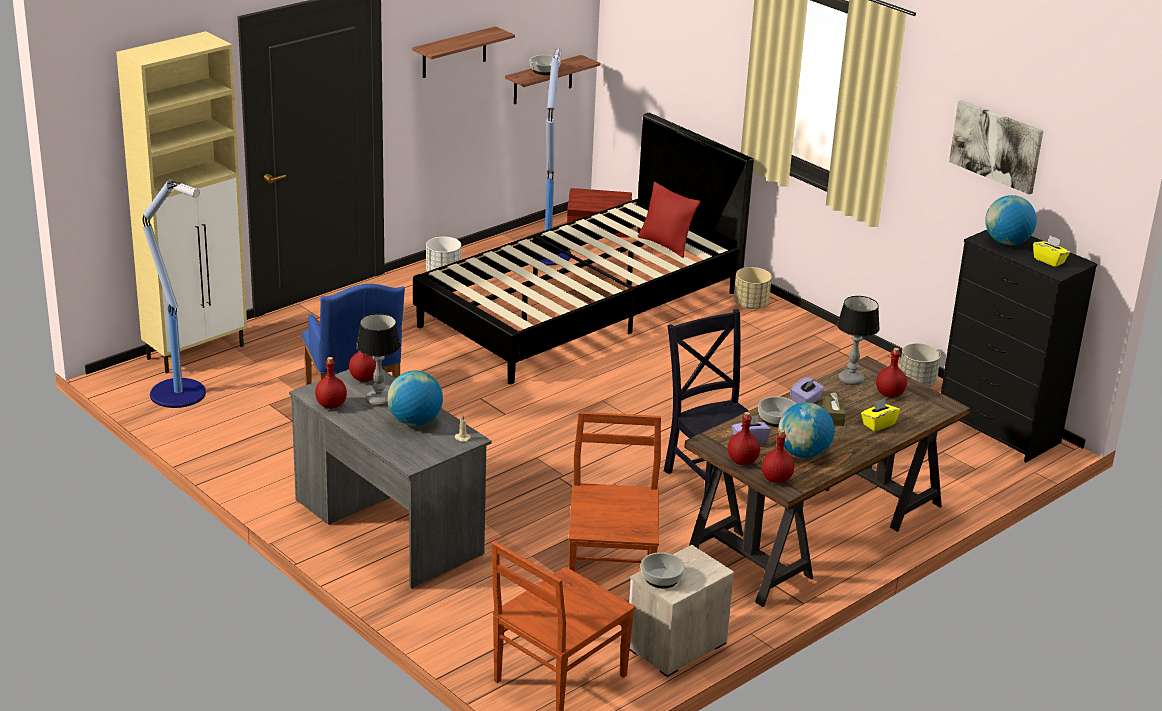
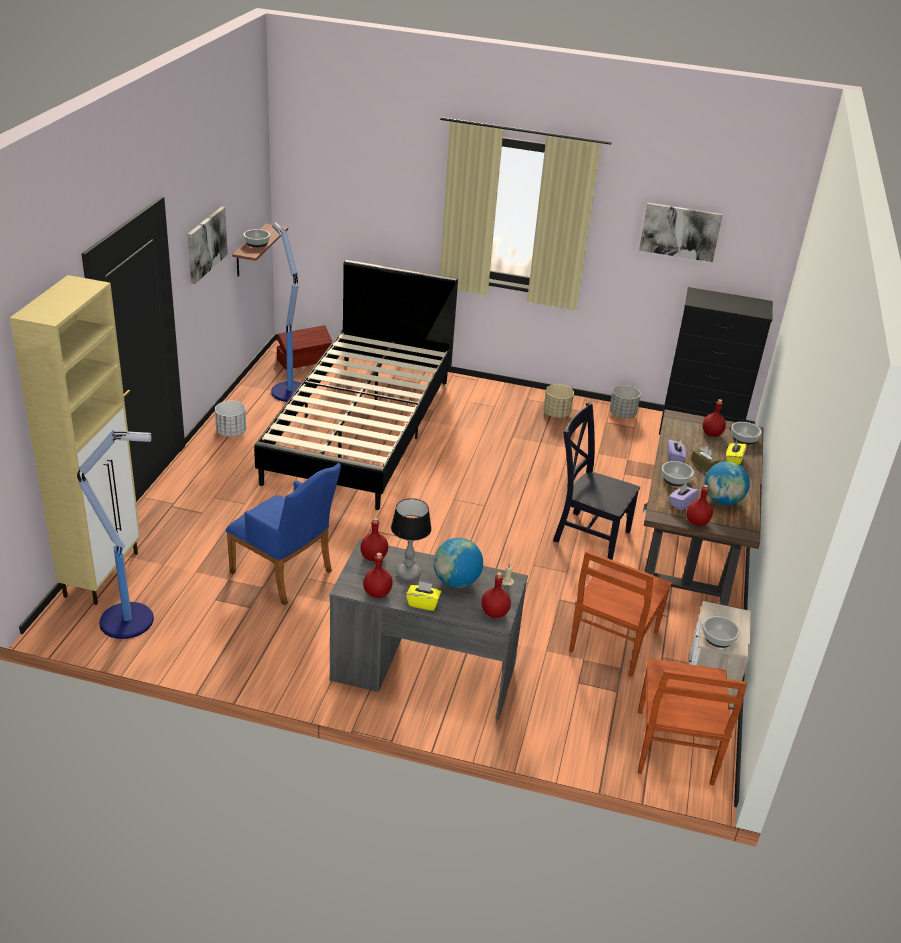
camera: 35 degrees left, 5 degrees up
(454, 53) = (206, 244): shelf -> picture
(611, 576) = (612, 642): brown chair -> brown chair turned 120 degrees counterclockwise
(666, 245) = (402, 361): red pillow -> none
(751, 305) = (466, 389): beige planter -> beige planter (556, 414)
(776, 479) = (732, 528): red bottle -> red bottle (494, 612)
(851, 380) = (679, 431): table lamp -> none
(925, 410) = (744, 438): none -> bowl
(1007, 243) = (710, 300): globe -> none
(1049, 260) = (747, 306): yellow tissue box -> yellow tissue box (423, 603)

